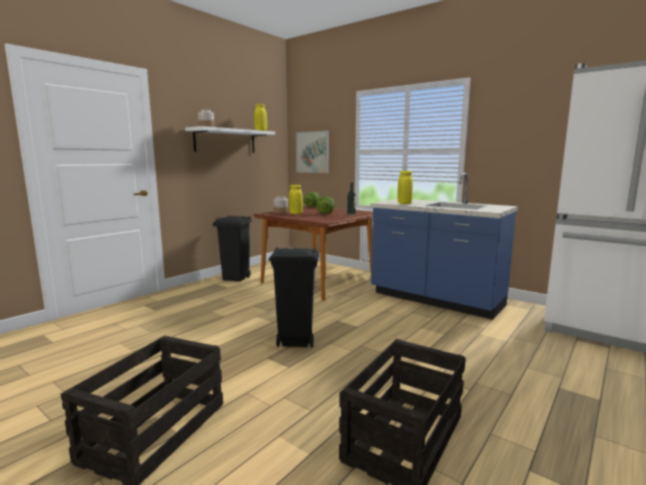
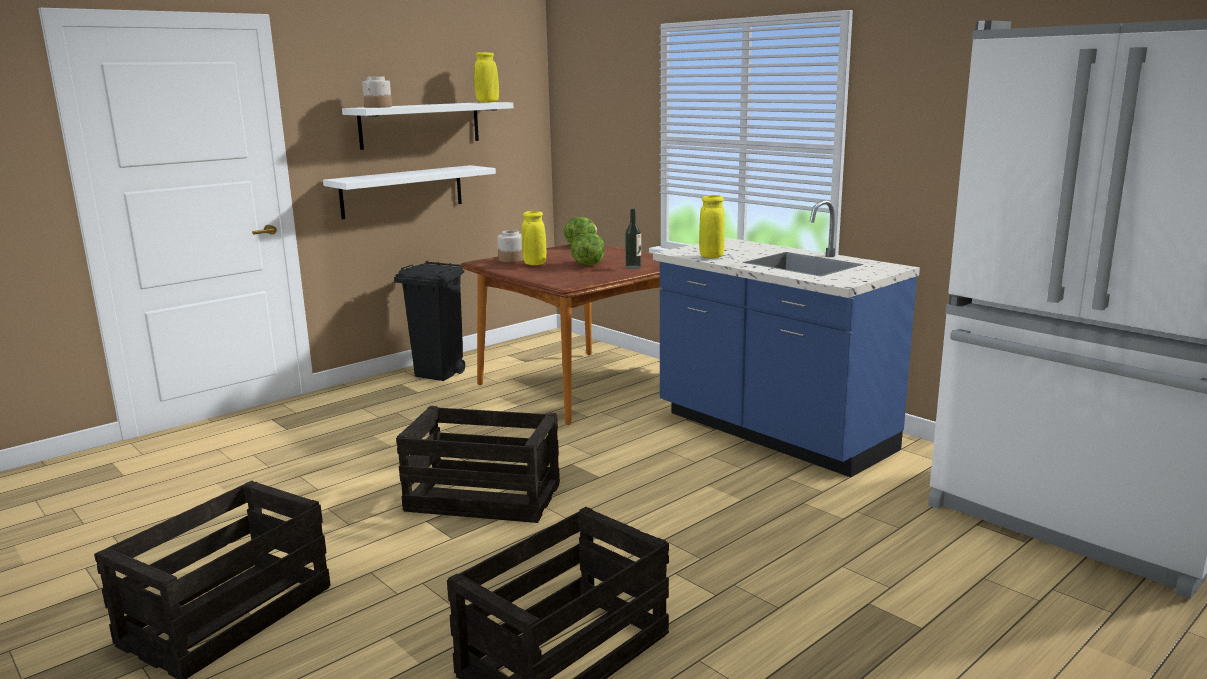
camera: 10 degrees right, 5 degrees up
(215, 177) = (402, 191): none -> white shelf
(295, 342) = (482, 498): black trash can -> crate
(312, 152) = (590, 136): picture -> none

